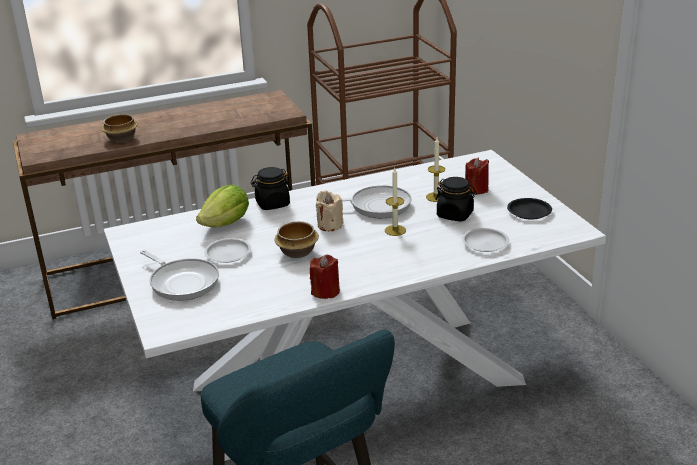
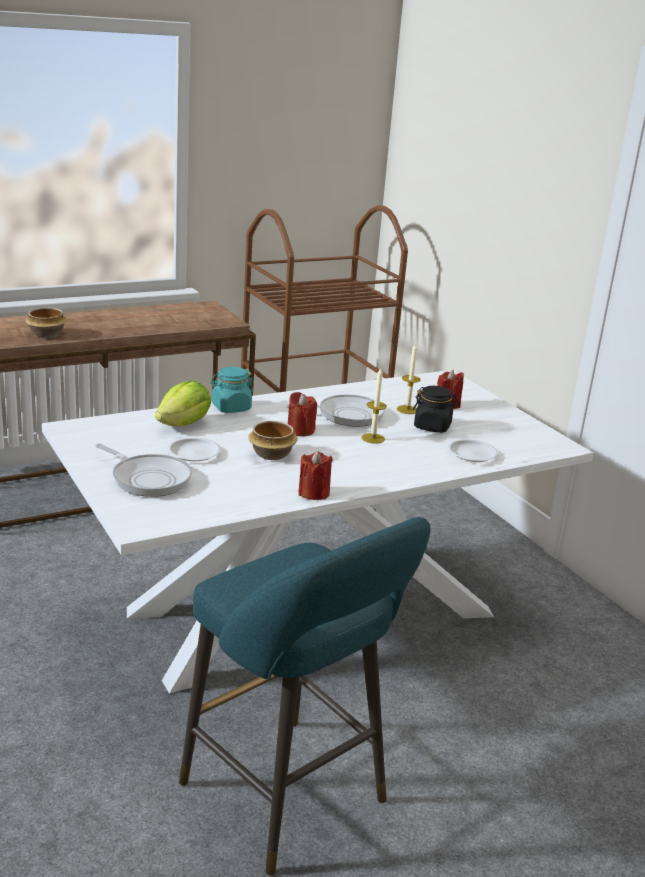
camera: 10 degrees left, 5 degrees down
(272, 204) = (231, 408): black jar -> turquoise jar
(330, 225) = (300, 430): beige candle -> red candle
(529, 212) = (509, 427): black plate -> none

